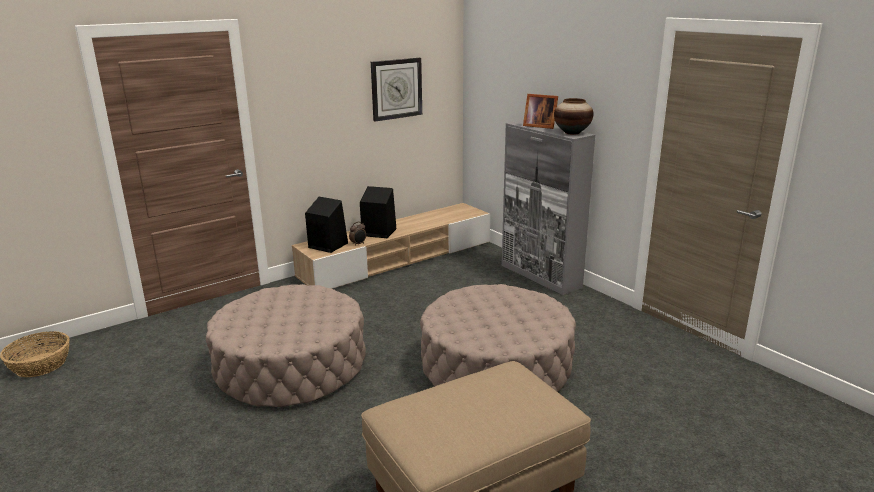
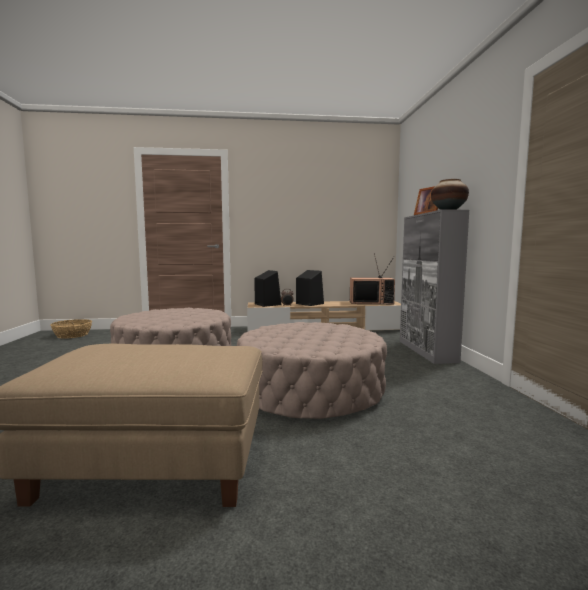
camera: 30 degrees right, 15 degrees down
(396, 89) = (339, 205): wall clock -> none
(446, 214) = (371, 302): none -> television

